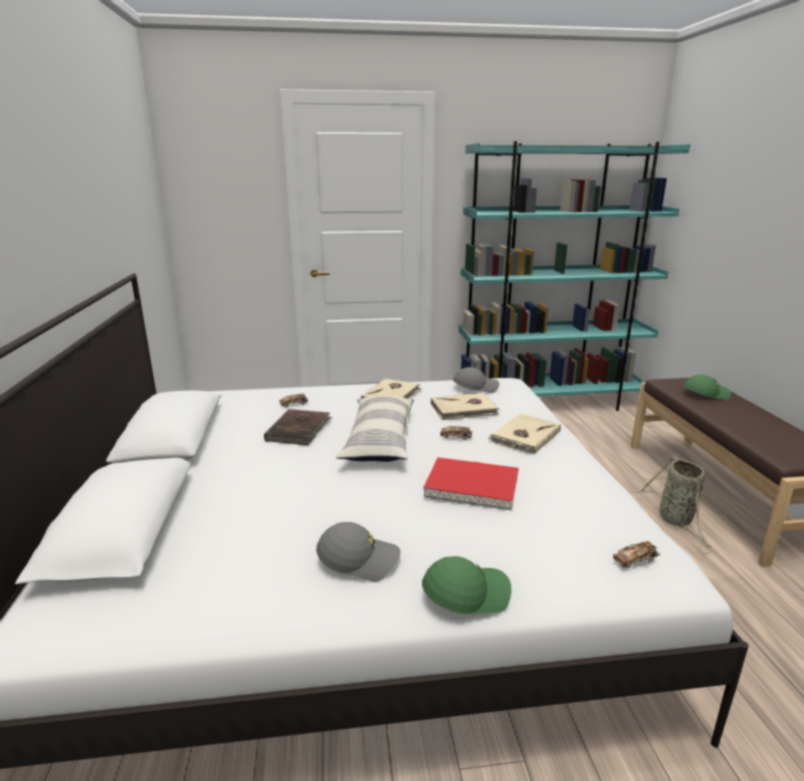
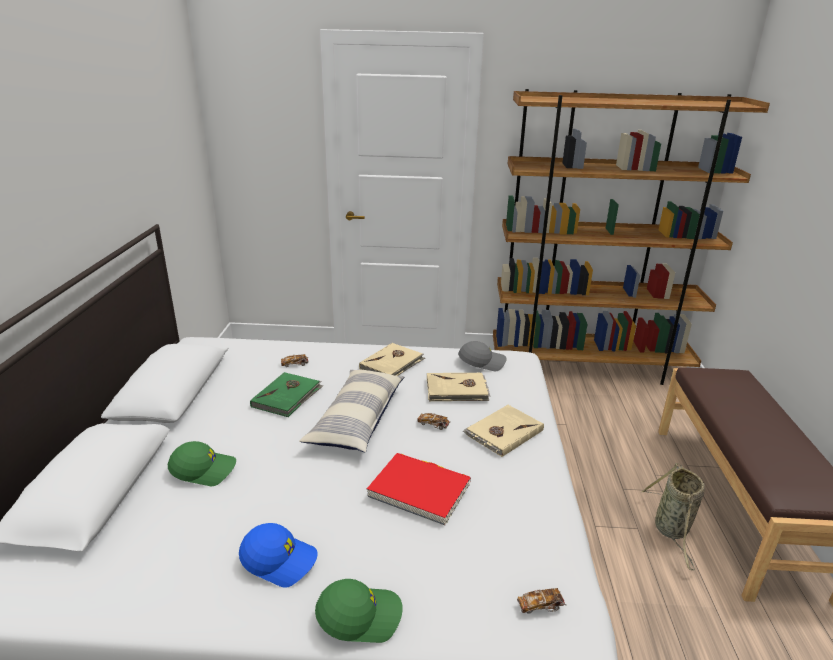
camera: 10 degrees right, 5 degrees up
(299, 429) = (287, 396): brown book -> green book
(359, 559) = (280, 559): grey cap -> blue cap
(549, 403) = (589, 367): turquoise bookcase -> brown bookcase
(705, 394) = (735, 395): green cap -> green cap (204, 469)

